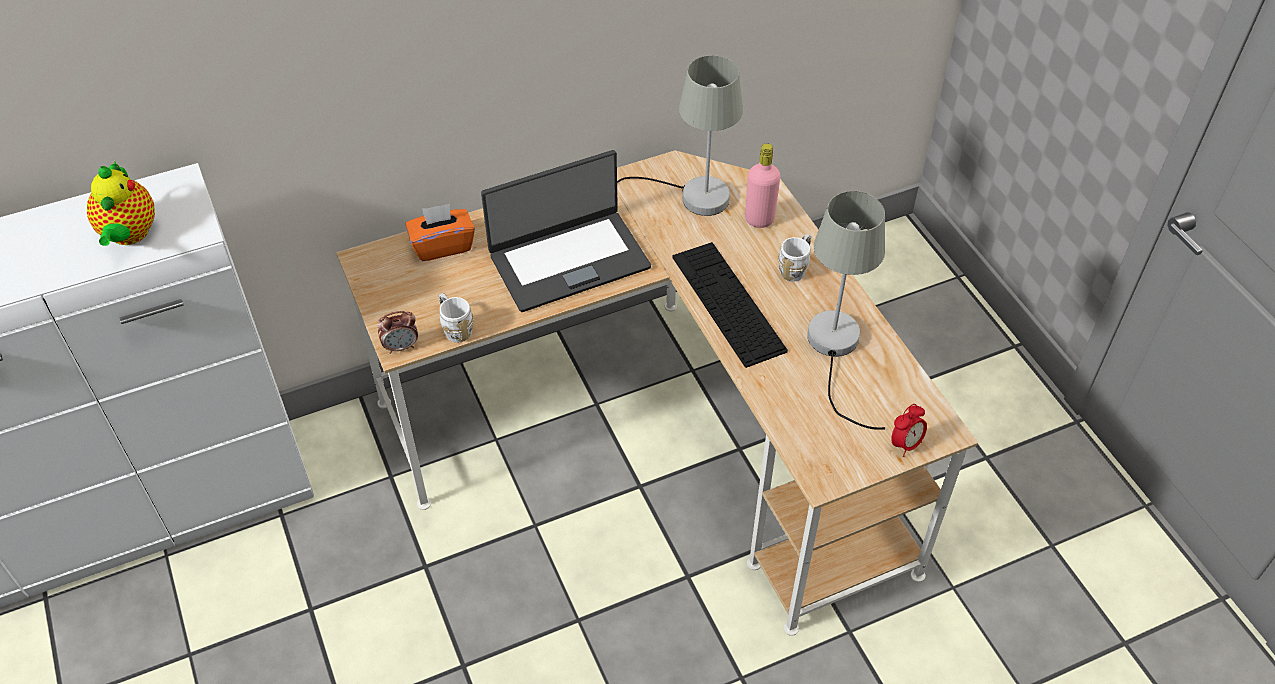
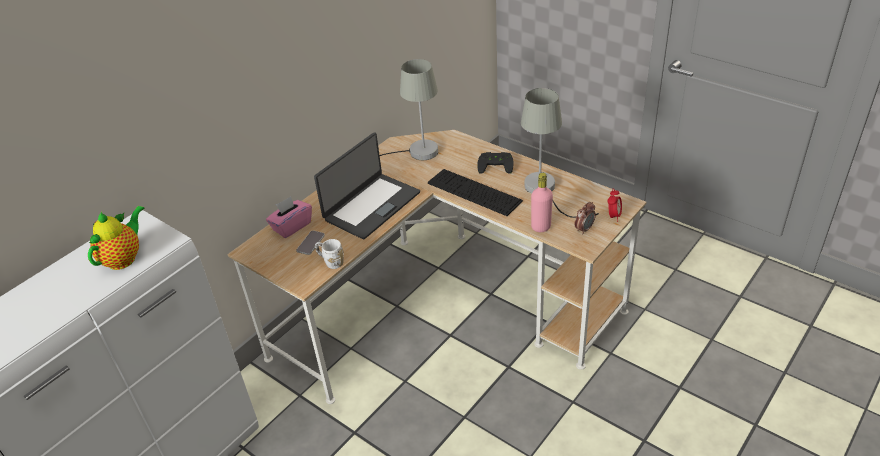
camera: 25 degrees left, 10 degrees down
(129, 235) = (124, 258): teapot -> teapot turned 120 degrees counterclockwise
(401, 346) = (305, 283): alarm clock -> alarm clock (584, 229)
(442, 246) = (291, 226): orange tissue box -> pink tissue box
(449, 285) = (310, 243): none -> phone
(759, 219) = (460, 150): pink bottle -> pink bottle (541, 227)
(795, 268) = (496, 164): white mug -> black game controller

